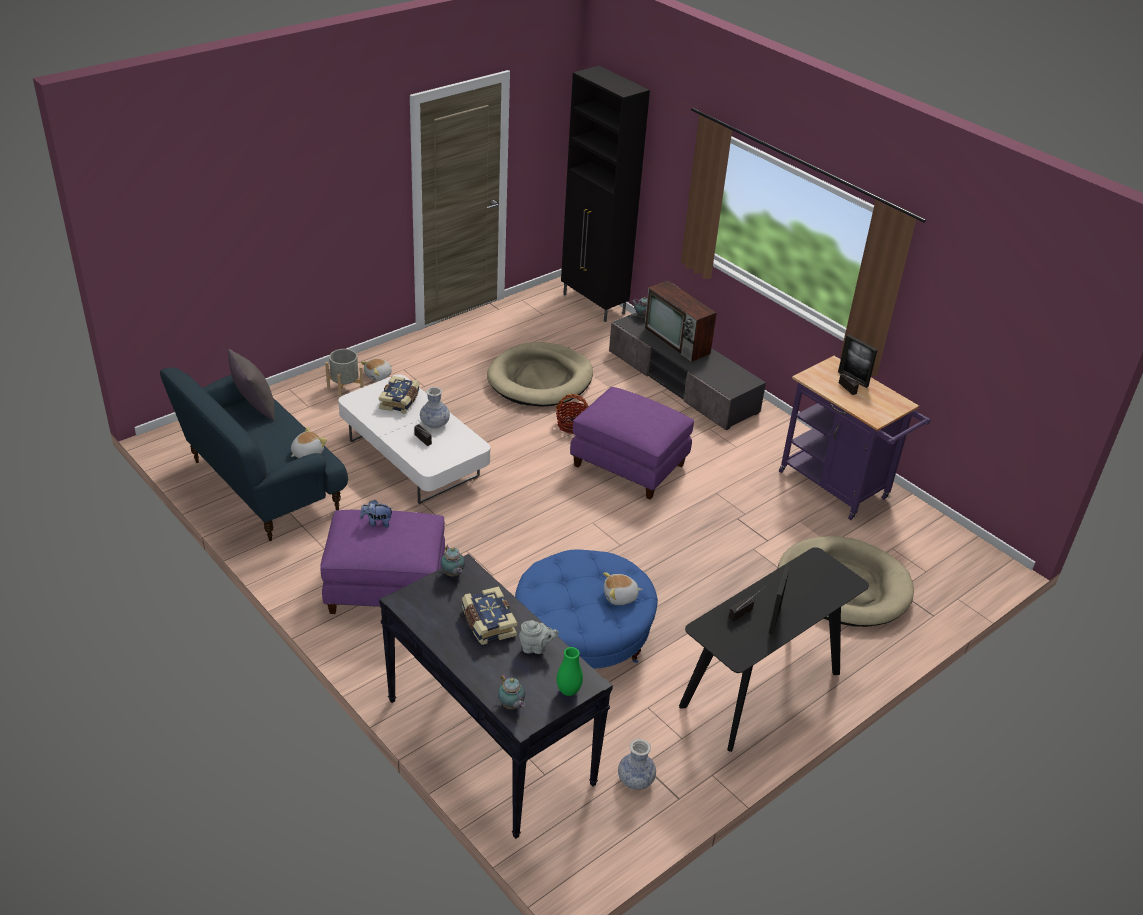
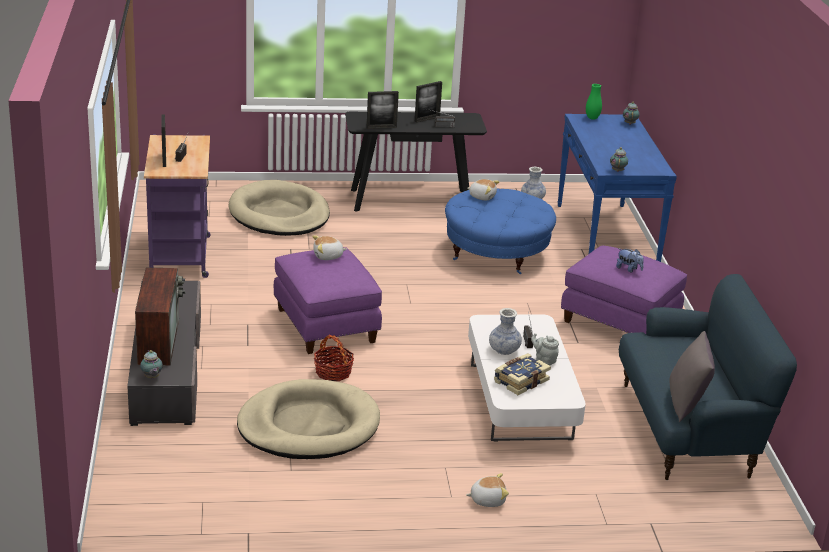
camera: 145 degrees left, 10 degrees down
(307, 453) = (654, 347): plush toy -> plush toy (328, 256)
(345, 389) = (538, 498): grey planter -> none
(487, 623) = (614, 148): book -> none
(488, 741) = (606, 237): black console table -> blue console table
(536, 648) = (594, 134): grey teapot -> grey teapot (544, 360)
(594, 304) = (121, 489): black cabinet -> none
(795, 571) = (381, 127): none -> picture frame

